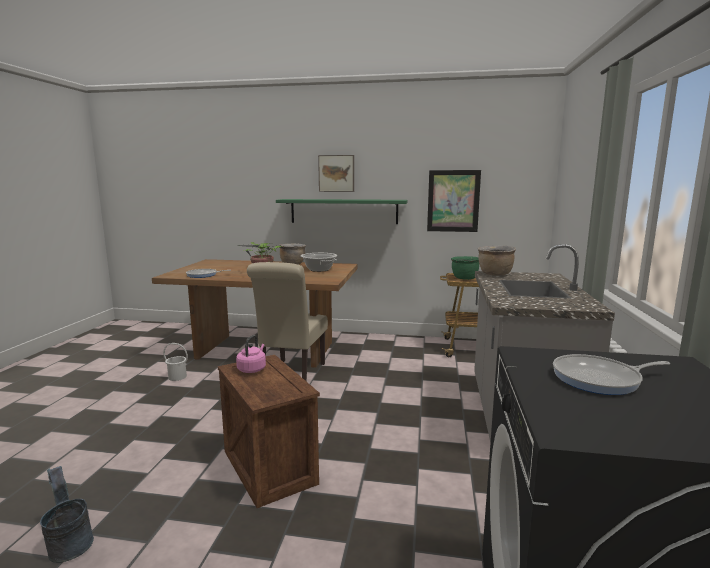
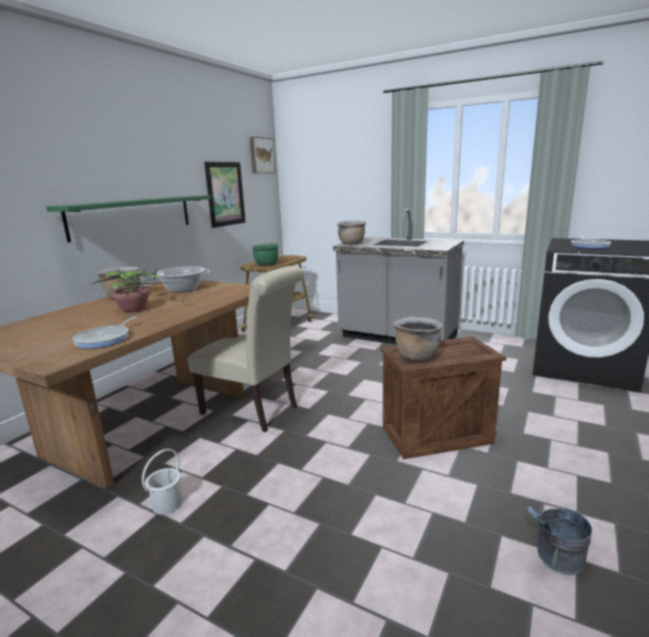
camera: 70 degrees left, 5 degrees up
(252, 369) = (416, 356): pink kettle -> brown cooking pot
(336, 173) = (116, 165): picture -> picture (261, 155)

